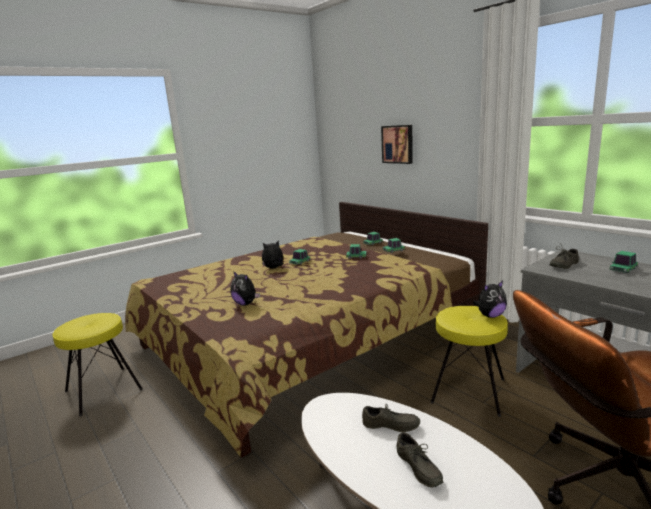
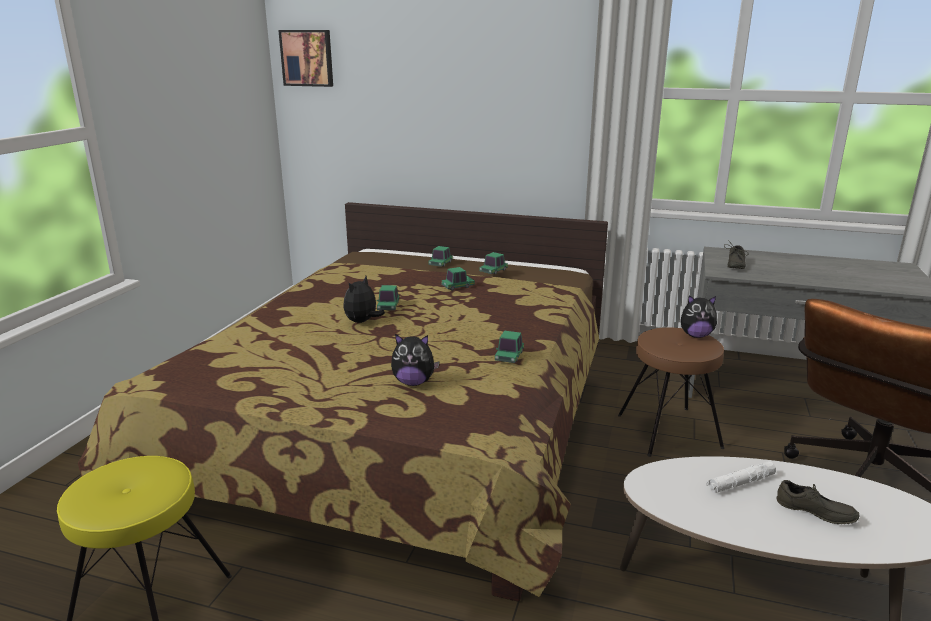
camera: 35 degrees left, 5 degrees up
(391, 427) = (740, 483): grey shoe -> white flashlight
(398, 144) = (447, 113): picture -> picture (307, 58)
(469, 390) = (669, 430): yellow stool -> brown stool
(490, 315) = (696, 335): plush toy -> plush toy turned 60 degrees clockwise
(623, 269) = (788, 263): toy car -> toy car (509, 356)

